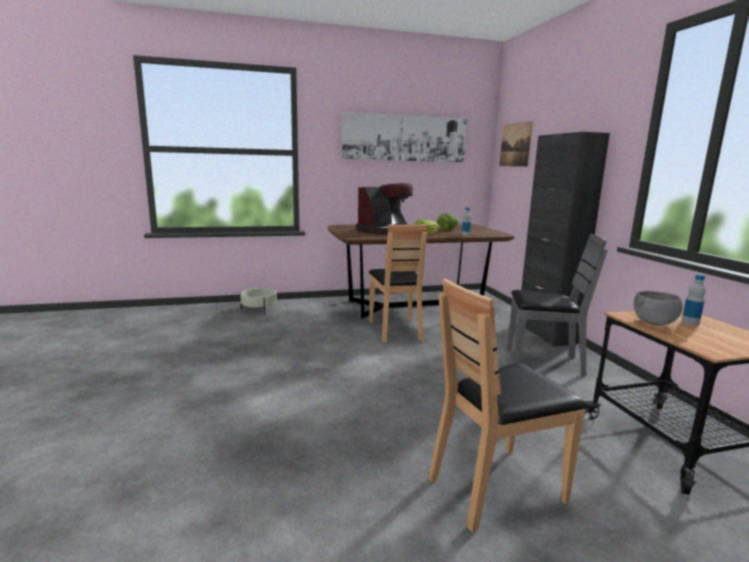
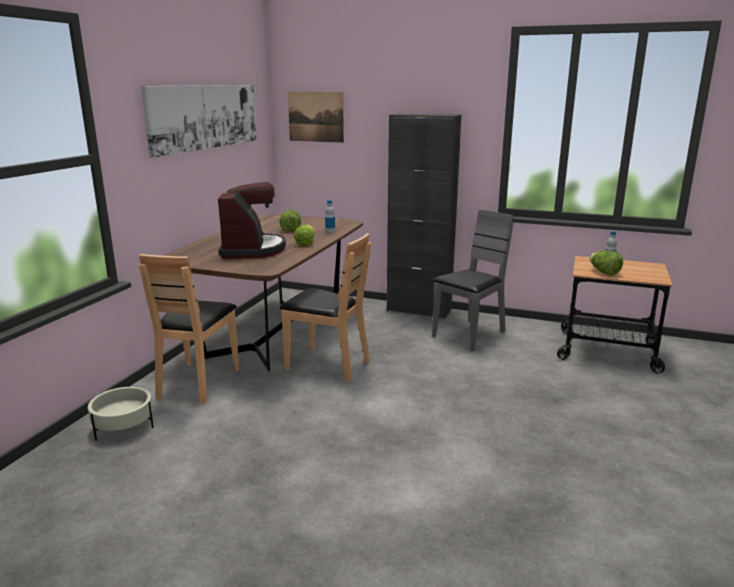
camera: 55 degrees left, 5 degrees up
(496, 488) = (628, 427): brown chair -> brown chair (198, 382)
(653, 323) = (603, 272): grey bowl -> lettuce

